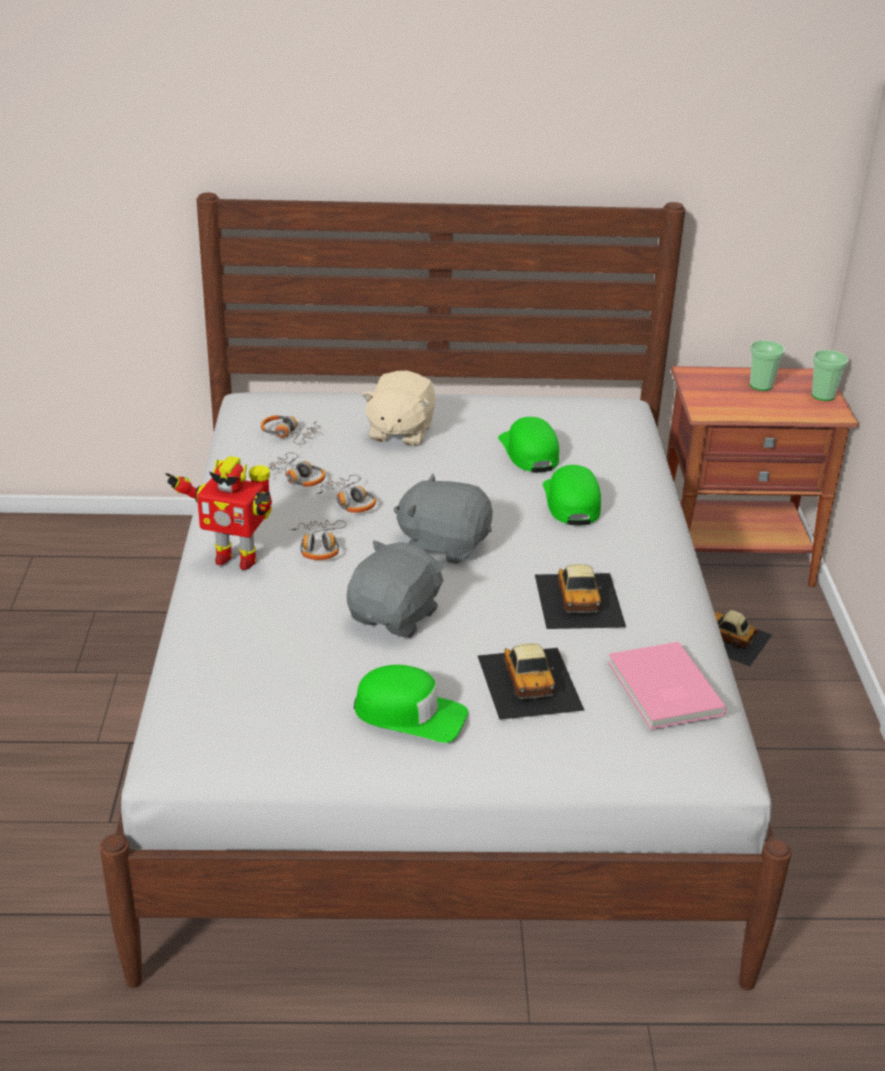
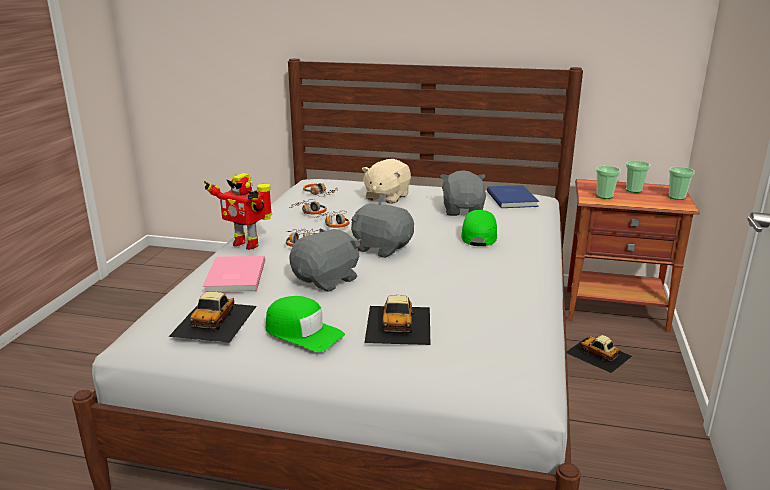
camera: 15 degrees right, 10 degrees down
(529, 452) = (463, 211): green cap -> grey plush toy
(579, 600) = (459, 283): toy car -> toy car (215, 320)
(591, 416) = (513, 198): none -> blue book
(662, 690) = (496, 339): pink book -> pink book (233, 277)
(723, 403) = (604, 196): none -> cup

